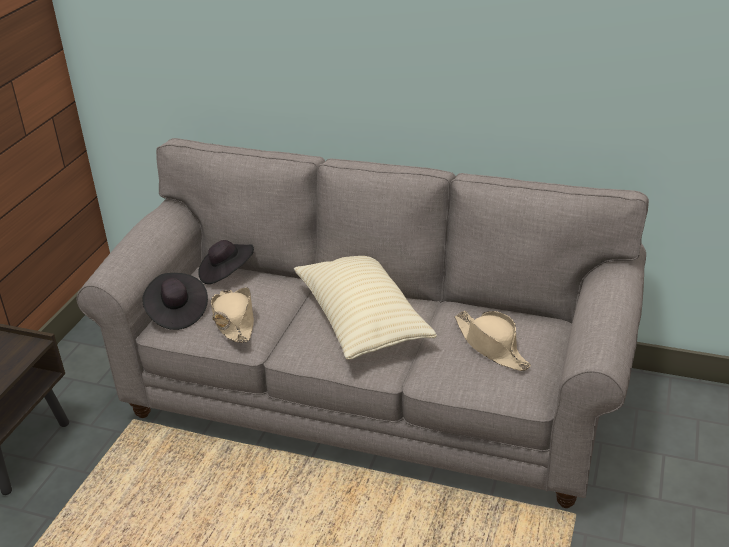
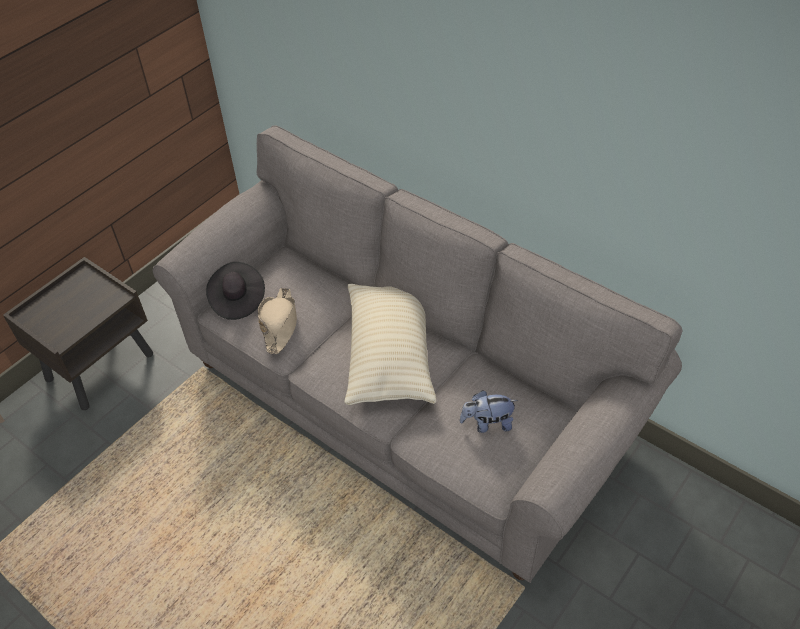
camera: 20 degrees right, 15 degrees up
(226, 273) = (296, 266): black hat -> none
(491, 346) = (487, 423): beige hat -> plush toy

